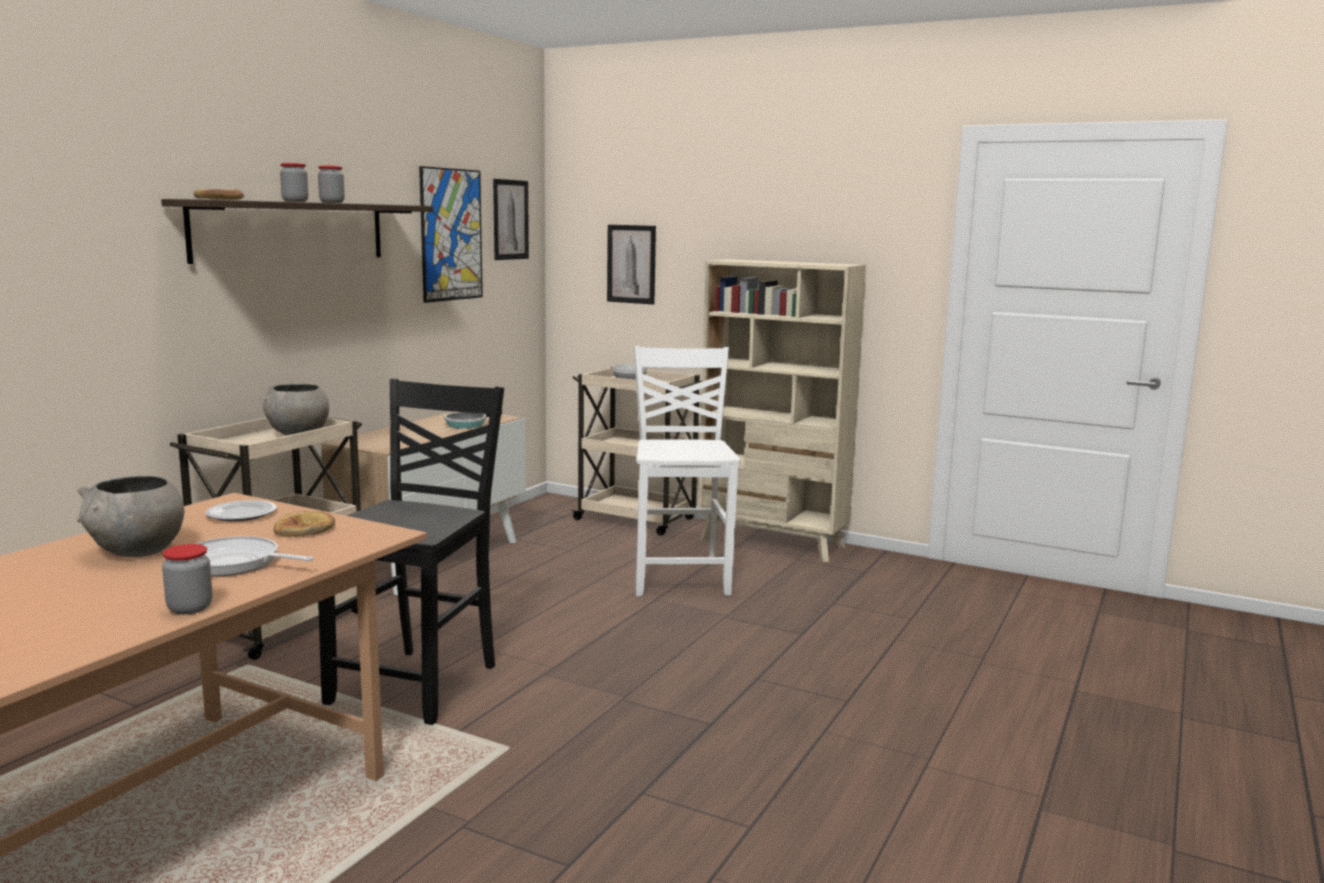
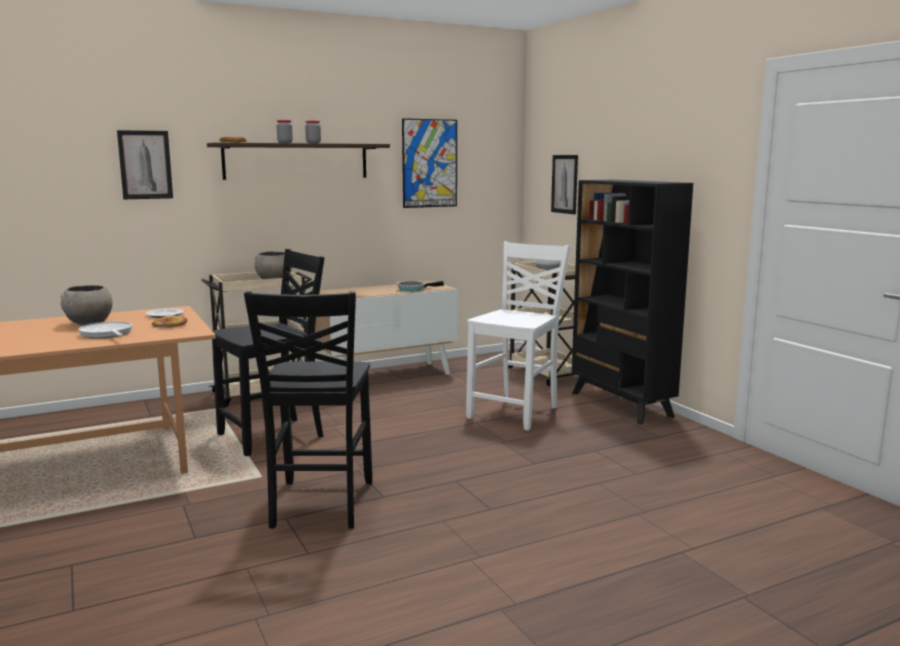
camera: 35 degrees right, 0 degrees up
(190, 608) = (46, 347): jar -> none
(510, 219) = (487, 153): picture -> picture (145, 165)
(654, 760) = (319, 505): none -> black chair
(772, 543) = (621, 405): beige bookcase -> black bookcase

